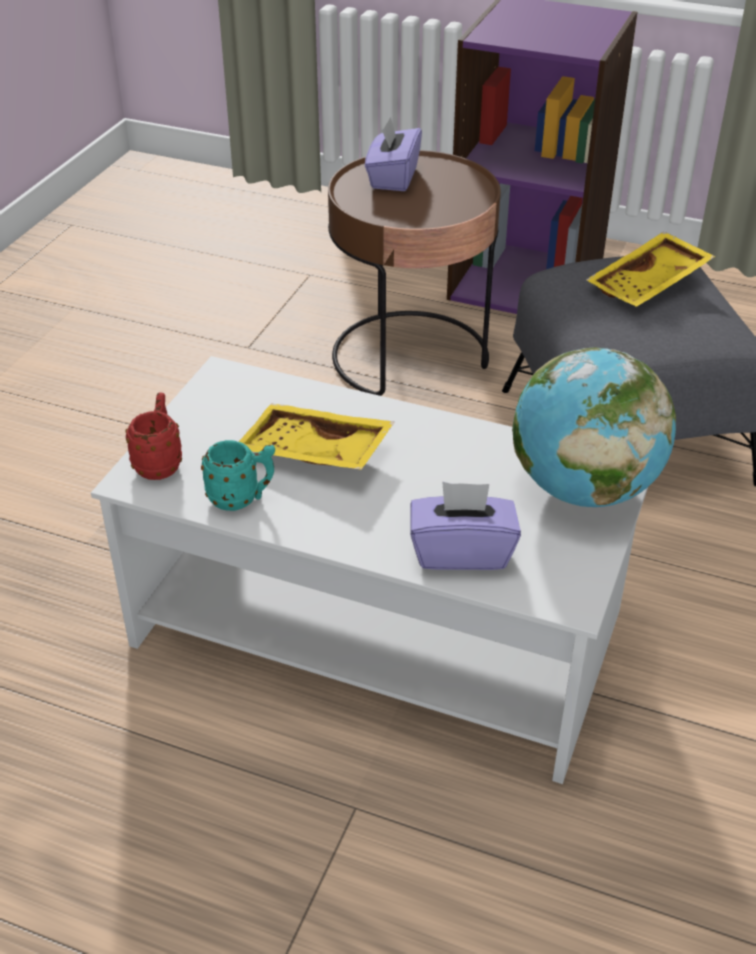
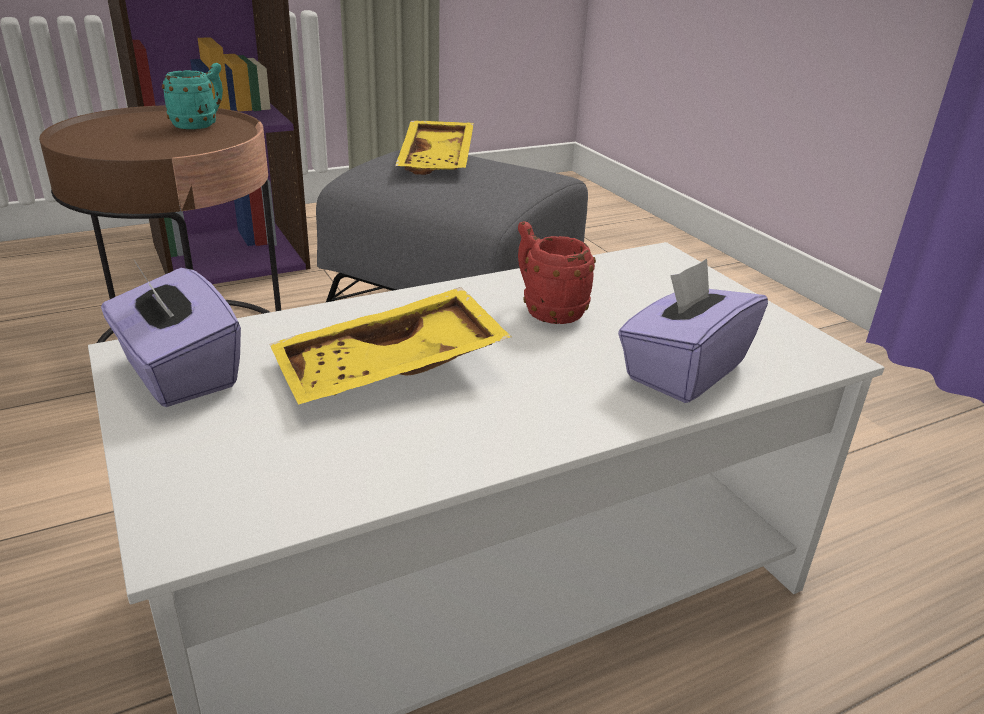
camera: 50 degrees left, 10 degrees down
(160, 462) = (196, 486): red mug -> red mug (546, 310)
(242, 498) = (385, 457): turquoise mug -> turquoise mug (200, 125)
(393, 177) = (116, 131): purple tissue box -> purple tissue box (177, 373)
(584, 488) = (664, 279): globe -> none

